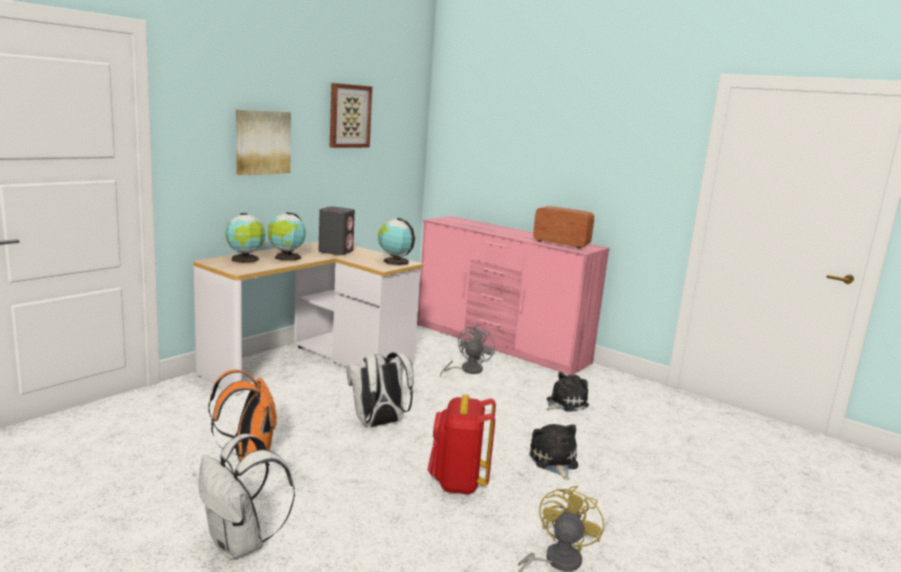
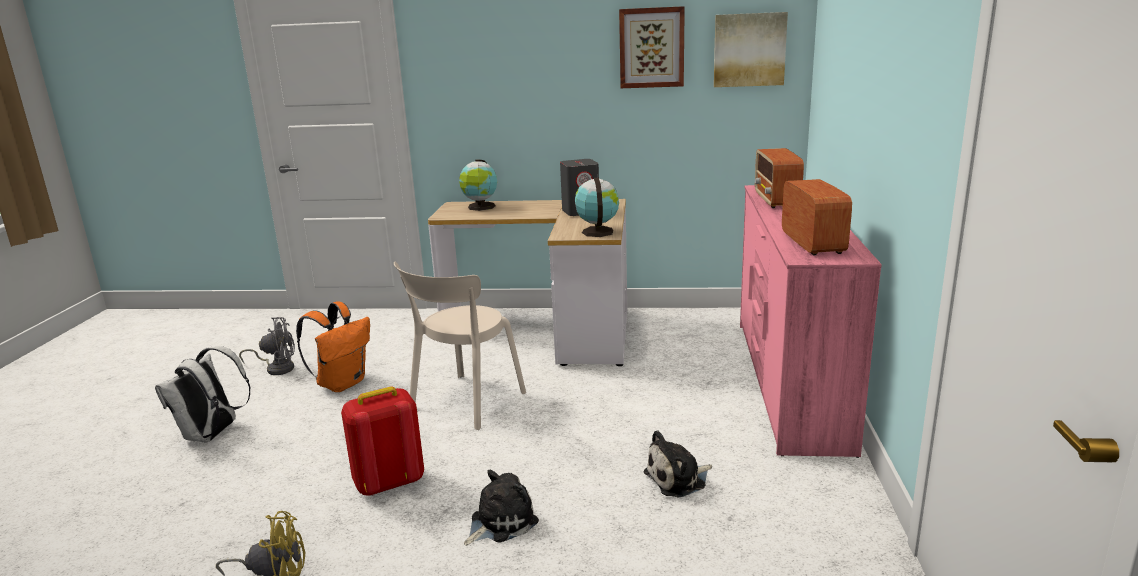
camera: 60 degrees right, 5 degrees up
(262, 142) = (524, 85): picture -> picture (749, 50)
(286, 258) = (517, 211): globe -> none
(378, 424) = (464, 403): white backpack -> beige chair
(467, 370) = (667, 393): grey fan -> grey fan (277, 368)
(470, 226) = (776, 200): none -> radio
(564, 403) = (678, 479): plush toy -> plush toy turned 135 degrees clockwise

